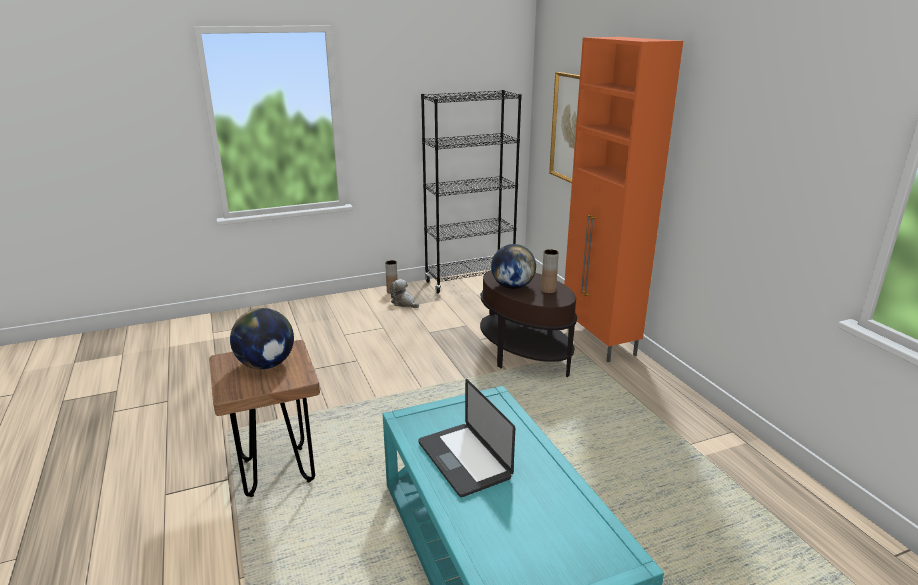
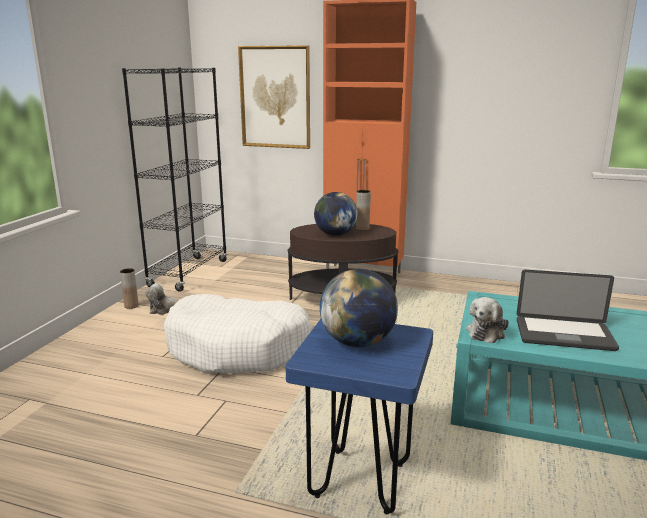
camera: 50 degrees left, 5 degrees down
(277, 471) = (360, 480): brown stool -> blue stool
(387, 353) = (239, 348): none -> white dog bed
(419, 420) = (486, 332): none -> plush toy

